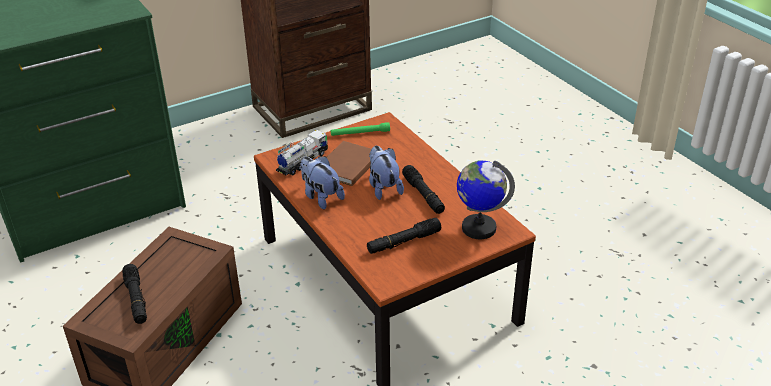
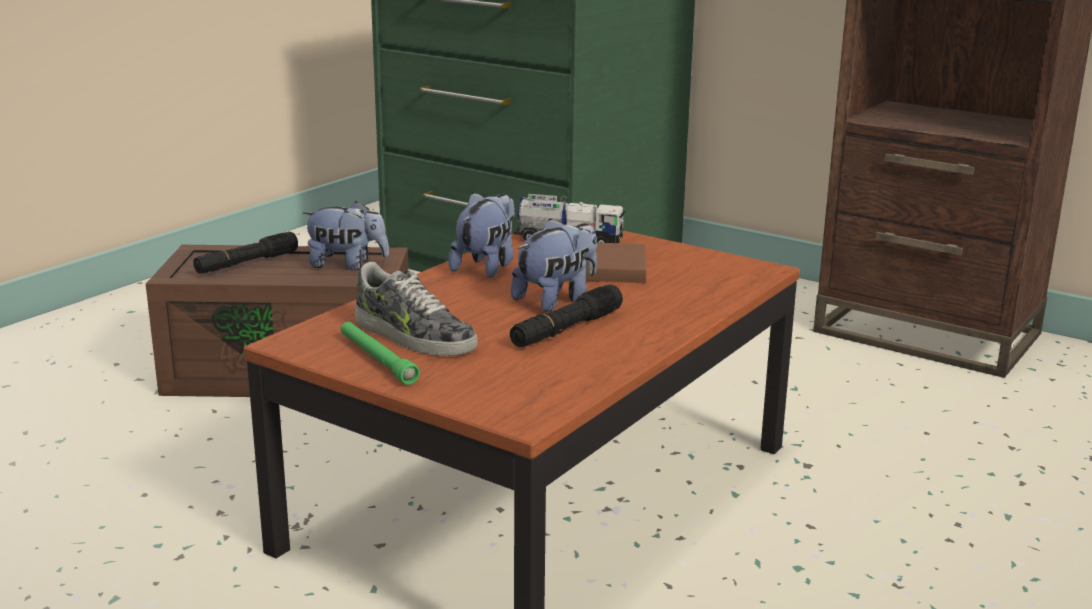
camera: 65 degrees right, 15 degrees down
(176, 257) = (347, 265): none -> plush toy
(360, 133) = (699, 260): green flashlight -> green flashlight (377, 360)
(403, 242) = (413, 336): black flashlight -> shoe
(478, 228) = (506, 387): globe -> none

